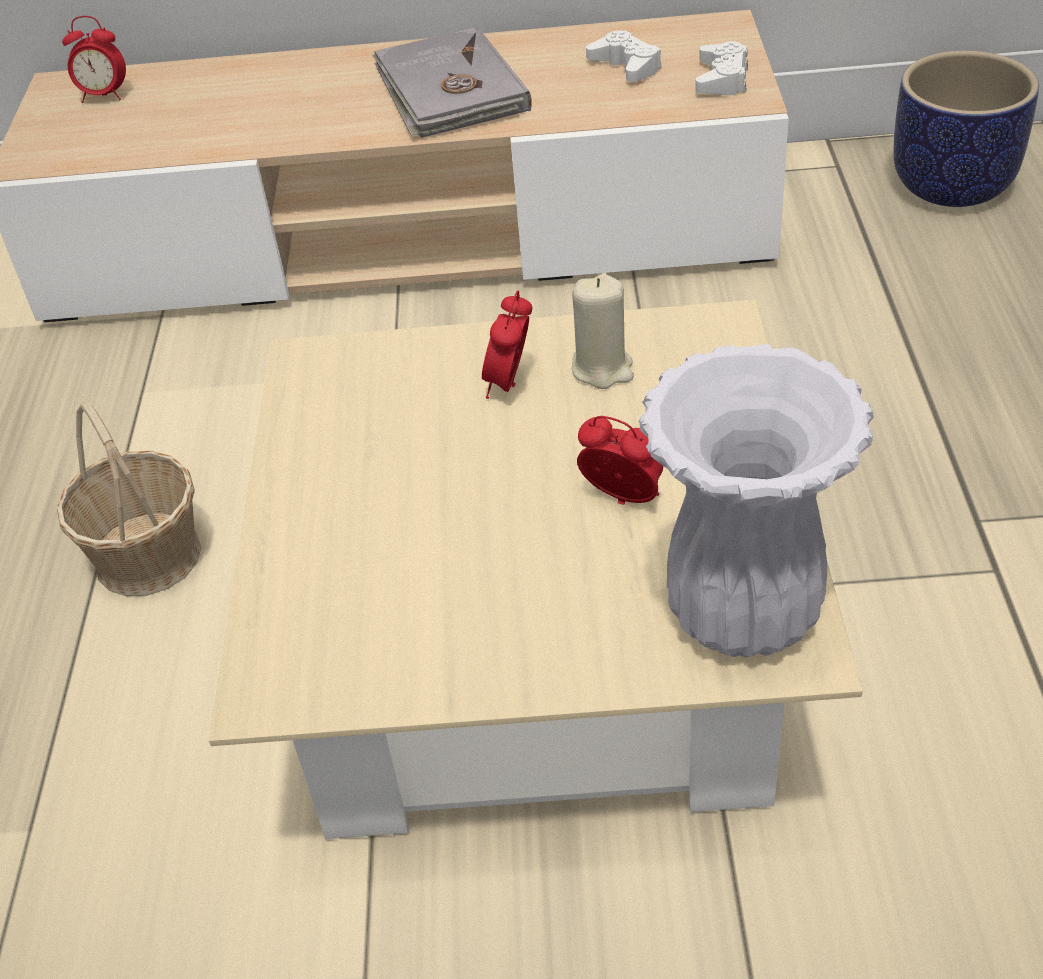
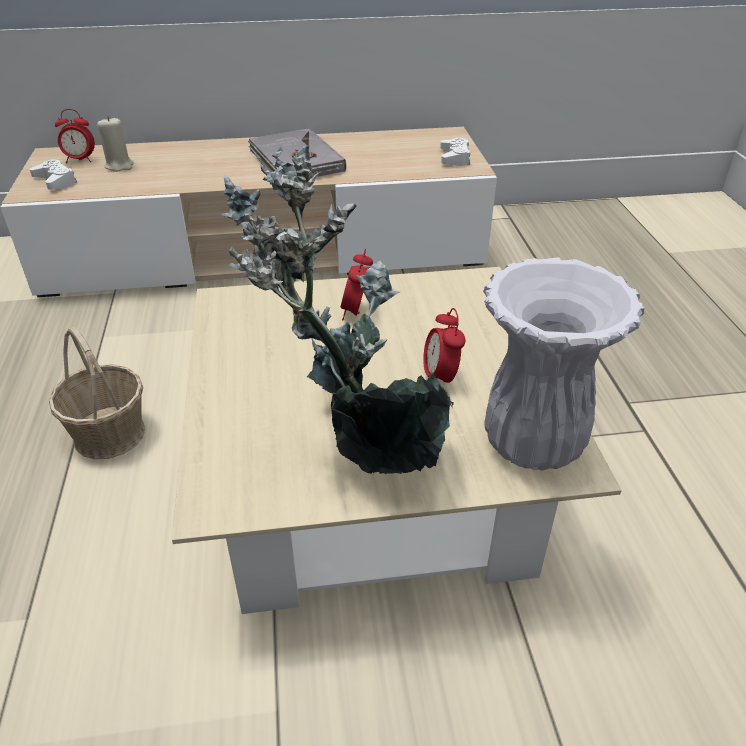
camera: 10 degrees left, 5 degrees down
(479, 611) = (356, 447): none -> potted plant
(602, 368) = (413, 303): beige candle -> beige candle (119, 166)
(623, 500) = (440, 378): alarm clock -> alarm clock turned 120 degrees counterclockwise
(626, 66) = (398, 151): white game controller -> white game controller (55, 181)
(953, 185) = (575, 227): planter -> none

